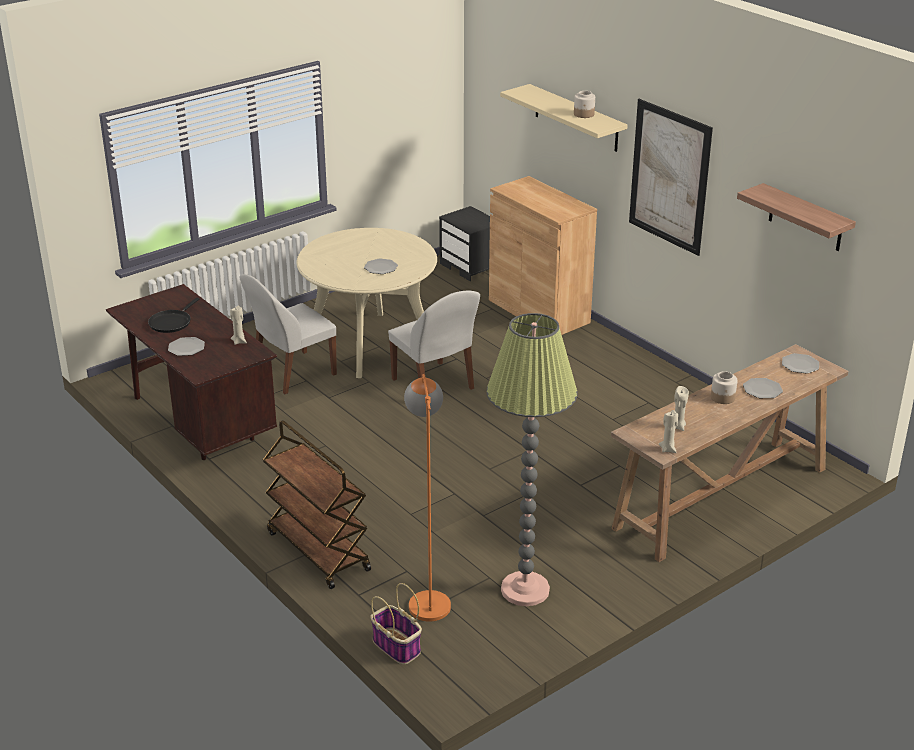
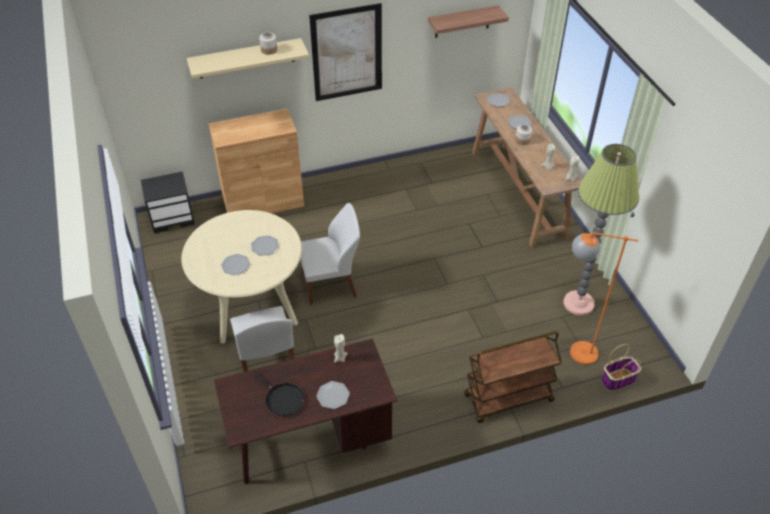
camera: 70 degrees left, 15 degrees up
(342, 259) = (235, 265): none -> plate

